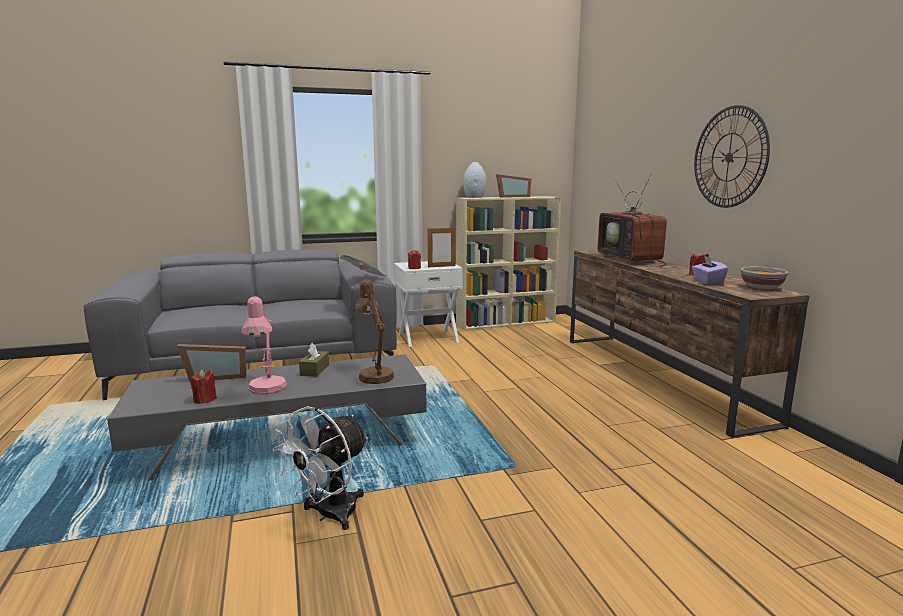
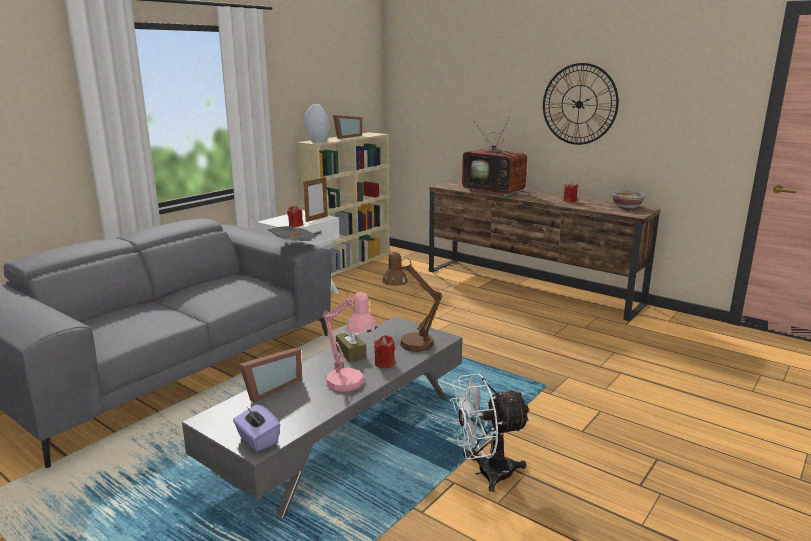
camera: 35 degrees left, 5 degrees up
(205, 399) = (312, 412): red candle -> red candle (384, 363)
(329, 515) = (486, 473): white fan -> white fan turned 75 degrees clockwise
(707, 282) = (589, 207): purple tissue box -> purple tissue box (257, 440)

